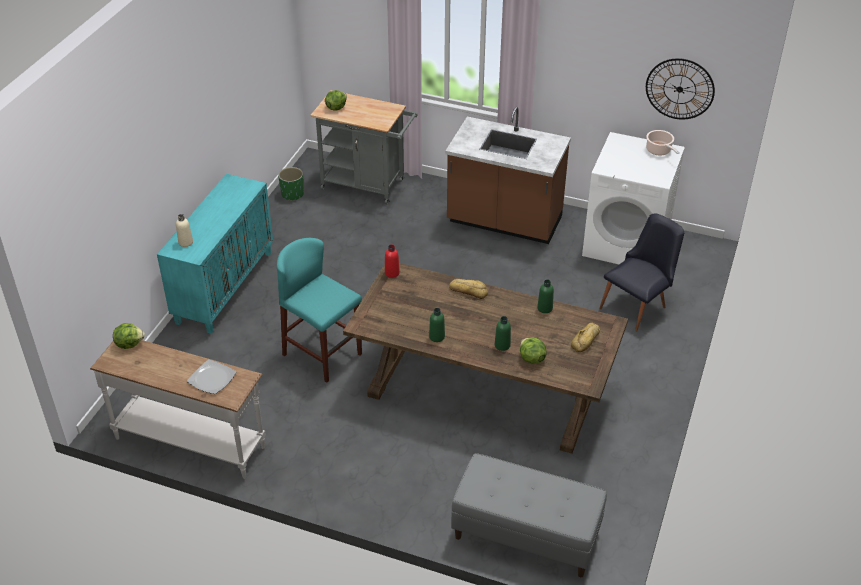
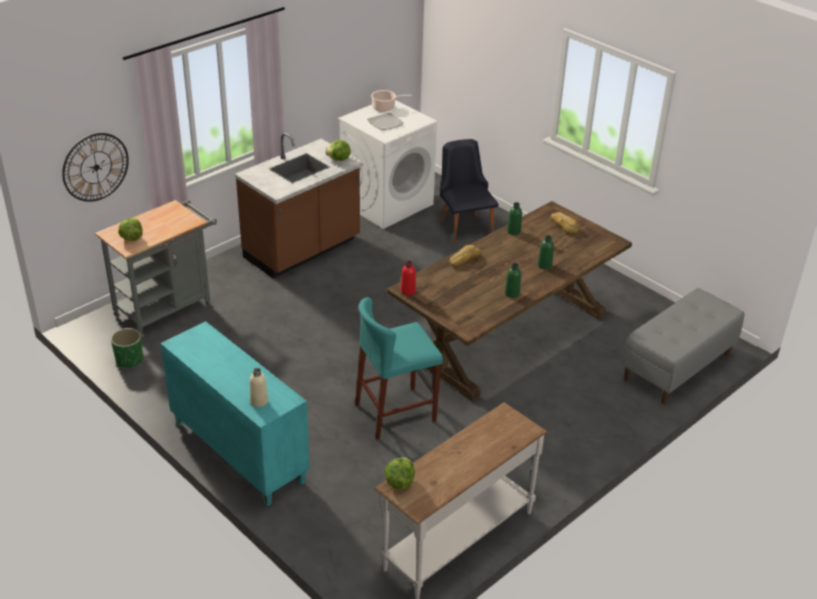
camera: 65 degrees left, 5 degrees down
(211, 378) = (492, 435): plate -> plate (385, 123)
(531, 359) = (569, 257): lettuce -> lettuce (339, 159)
(679, 89) = (377, 48): wall clock -> wall clock (95, 167)

